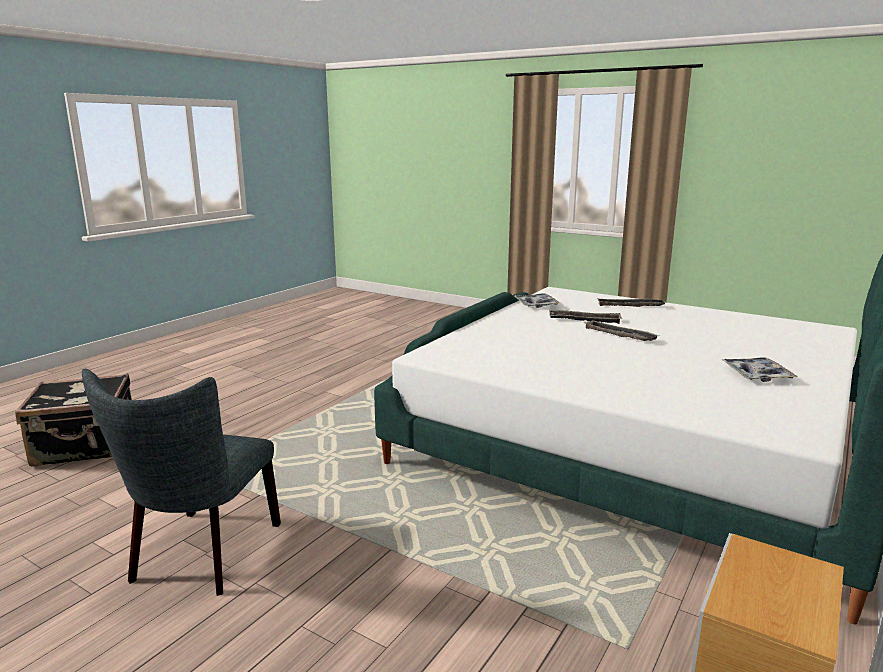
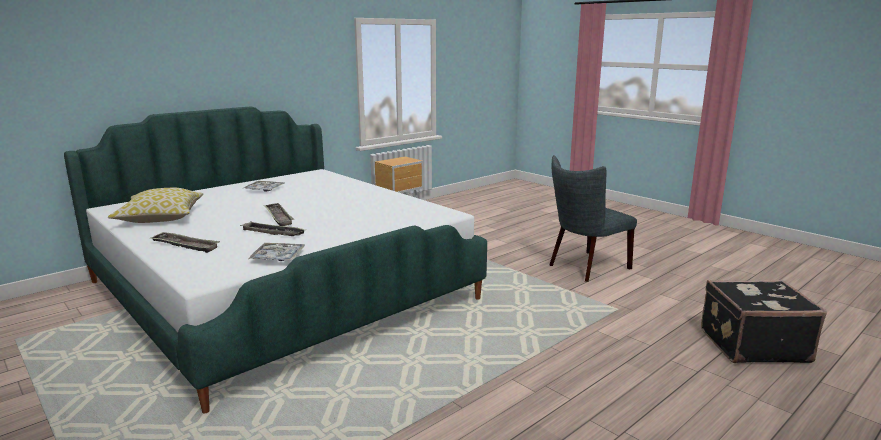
camera: 165 degrees left, 0 degrees up
(201, 556) = (585, 267): grey chair -> grey chair turned 150 degrees counterclockwise
(738, 324) = (160, 217): none -> pillow

